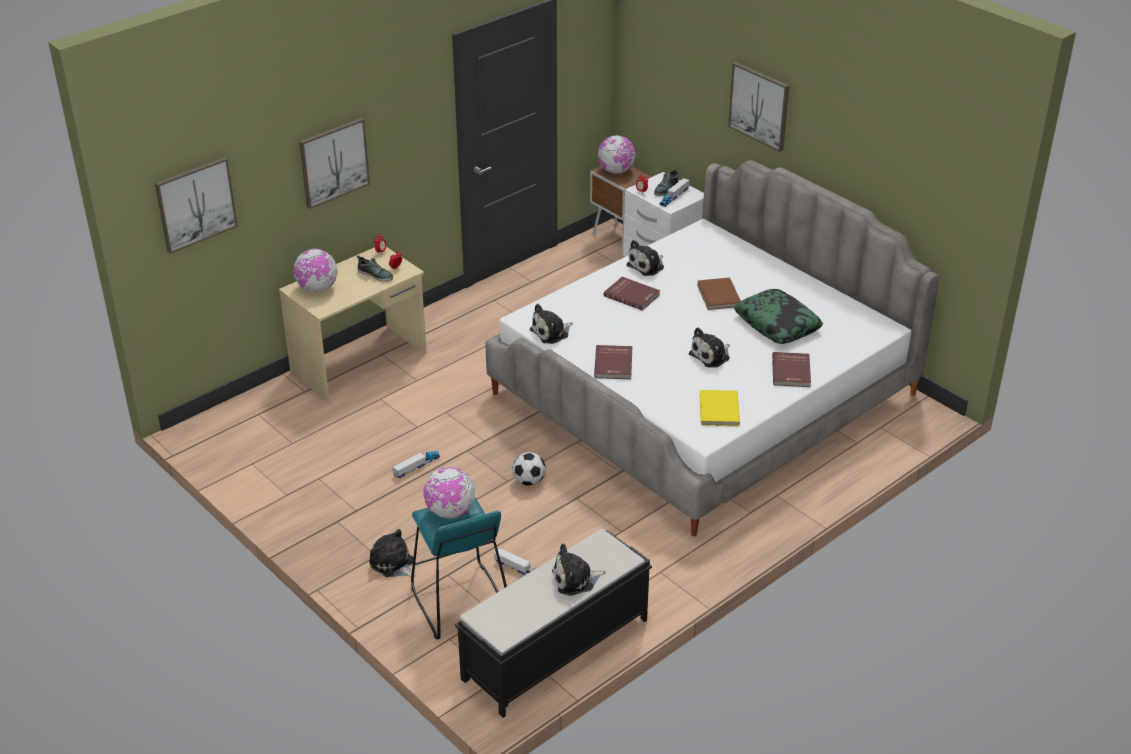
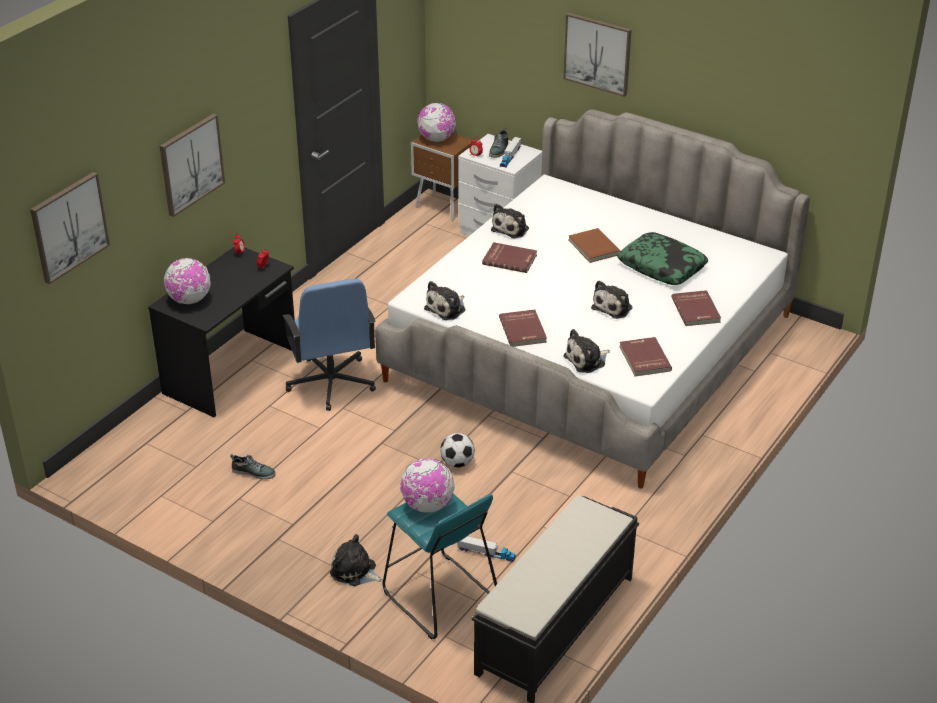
camera: 15 degrees left, 0 degrees up
(360, 362) = (232, 372): beige desk -> black desk
(375, 274) = (245, 277): shoe -> shoe (253, 472)
(416, 466) = (337, 468): toy truck -> none
(444, 387) = (331, 383): none -> blue office chair
(575, 579) = (575, 550): plush toy -> plush toy (587, 360)
(718, 410) = (644, 359): yellow book -> red book

